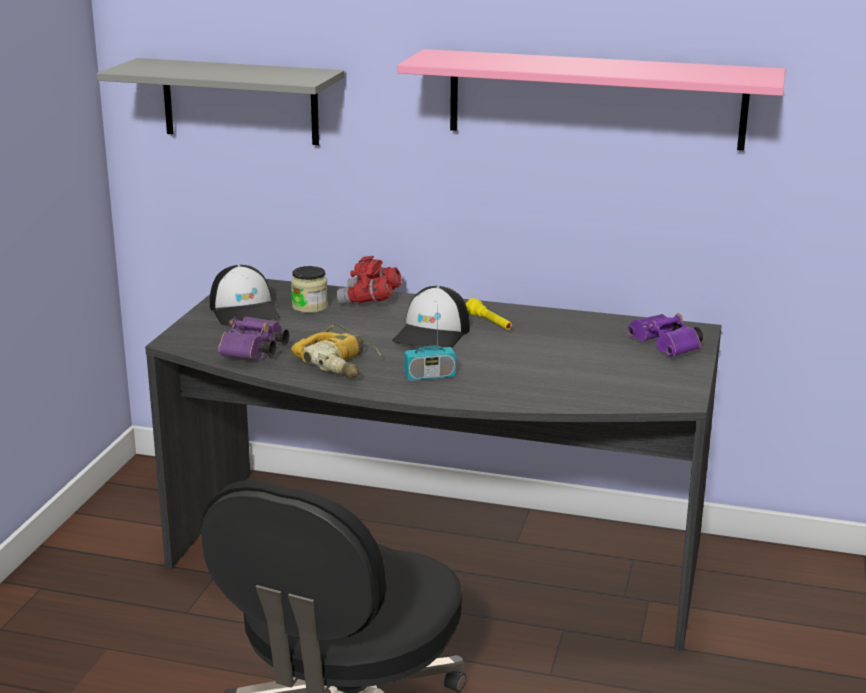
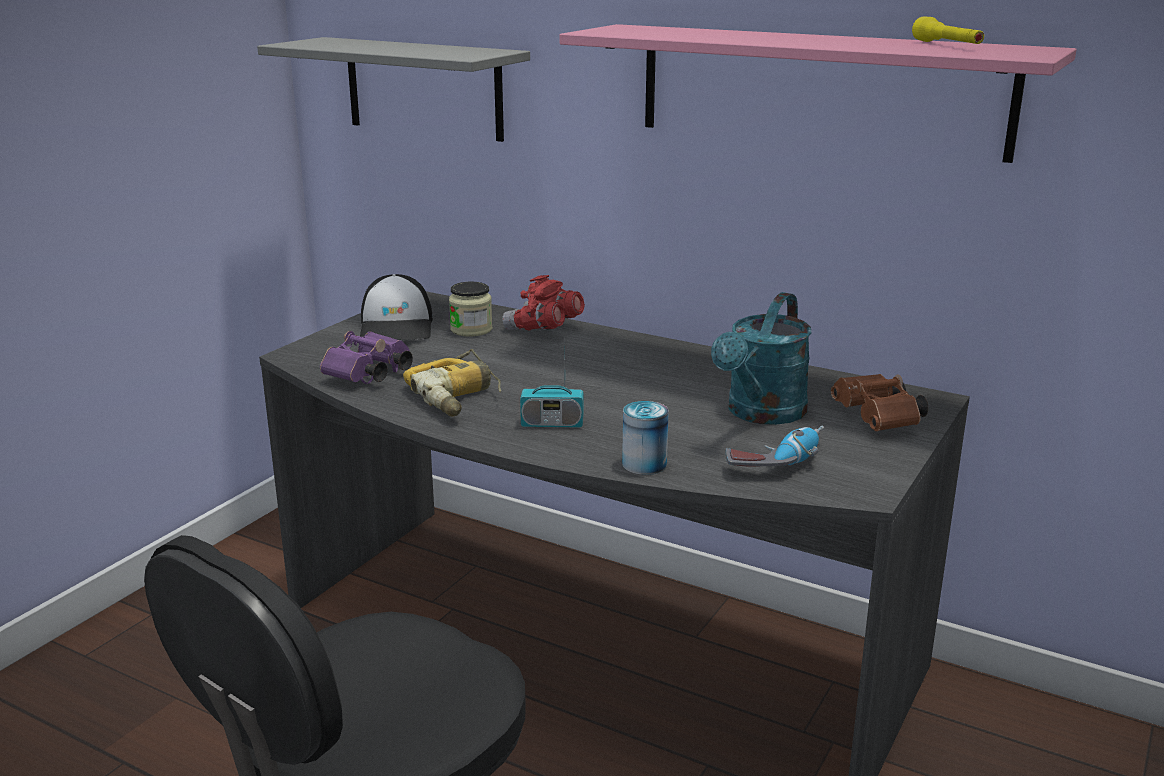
camera: 15 degrees right, 0 degrees up
(433, 334) = (591, 373): cap -> none
(489, 323) = (668, 366): yellow flashlight -> yellow flashlight (947, 45)
(518, 398) = (644, 464): none -> can
(581, 353) = (761, 414): none -> turquoise watering can
(611, 385) = (778, 460): none -> power drill
(667, 349) = (879, 420): purple binoculars -> brown binoculars

